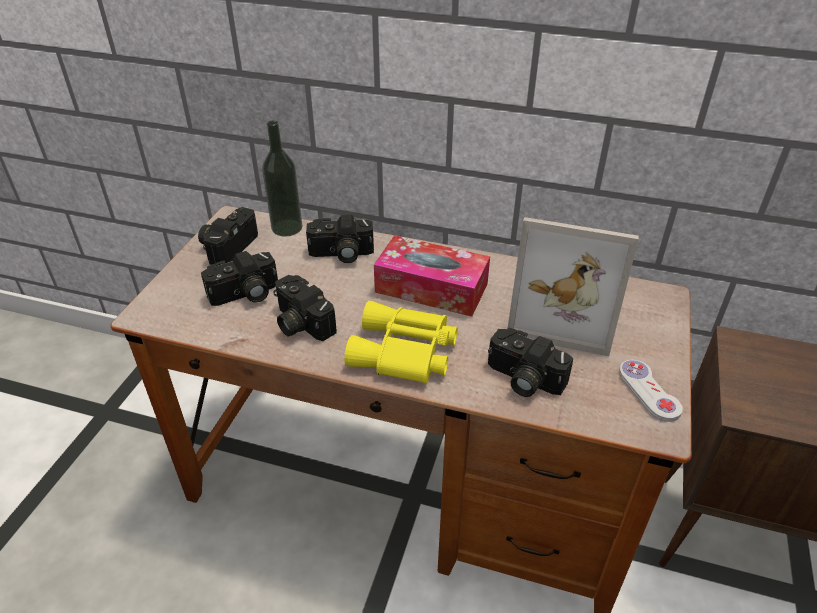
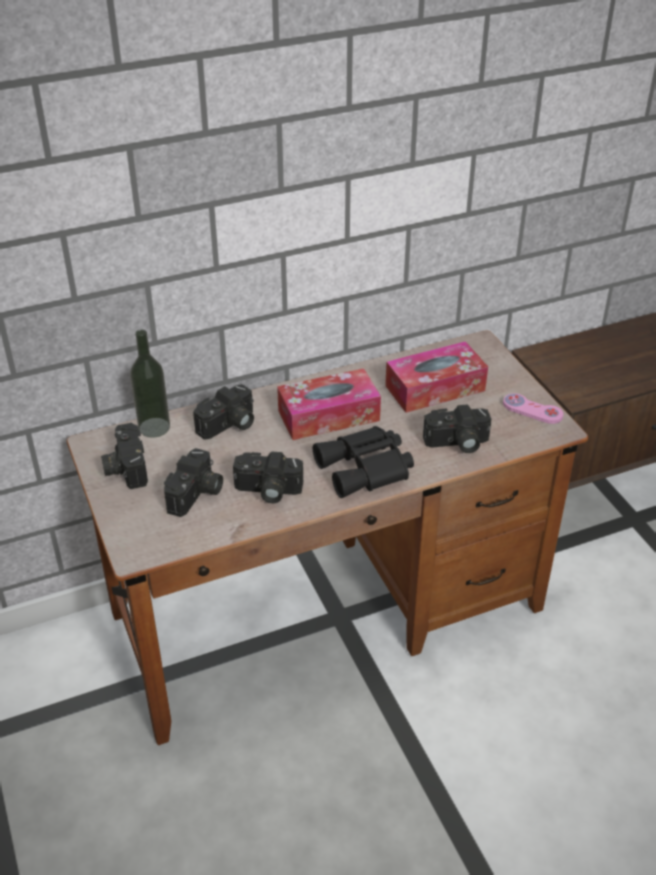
camera: 40 degrees left, 0 degrees up
(404, 353) = (366, 469): yellow binoculars -> black binoculars
(563, 314) = (435, 388): picture frame -> tissue box
(648, 391) = (532, 410): white game controller -> pink game controller

